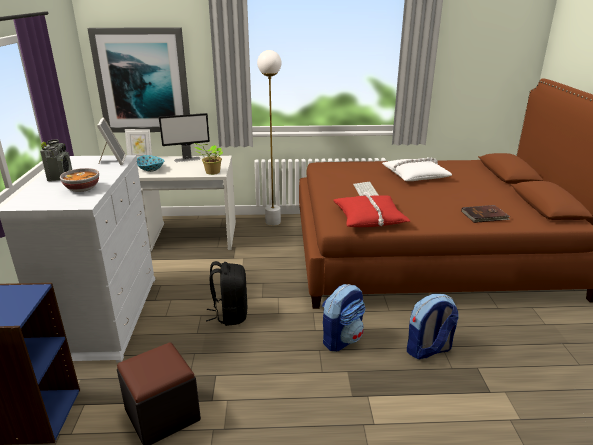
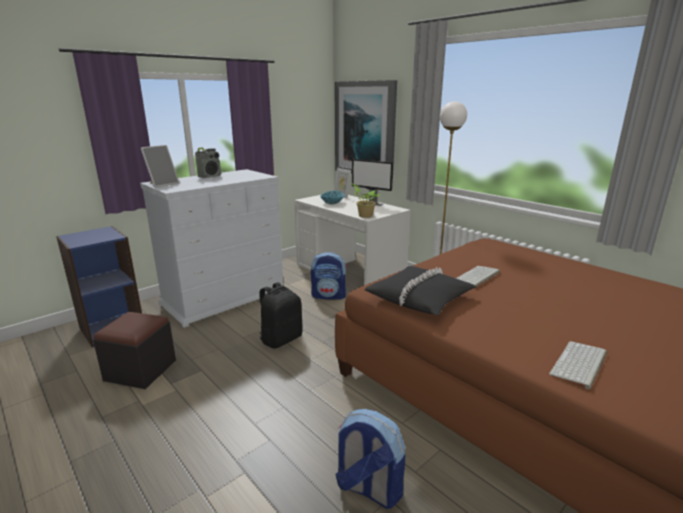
camera: 50 degrees right, 5 degrees down
(82, 189) = (196, 184): bowl -> none
(113, 161) = (256, 176): picture frame -> picture frame (162, 184)
(342, 339) = (315, 412): backpack -> backpack (329, 296)
(369, 218) = (420, 298): red pillow -> black pillow
(414, 175) = (581, 285): white pillow -> none
(485, 216) = (580, 364): brown book -> keyboard

